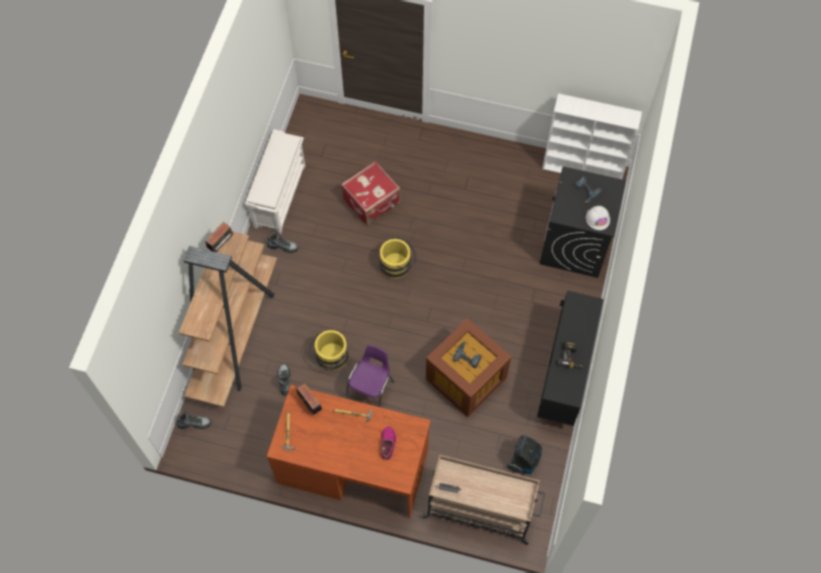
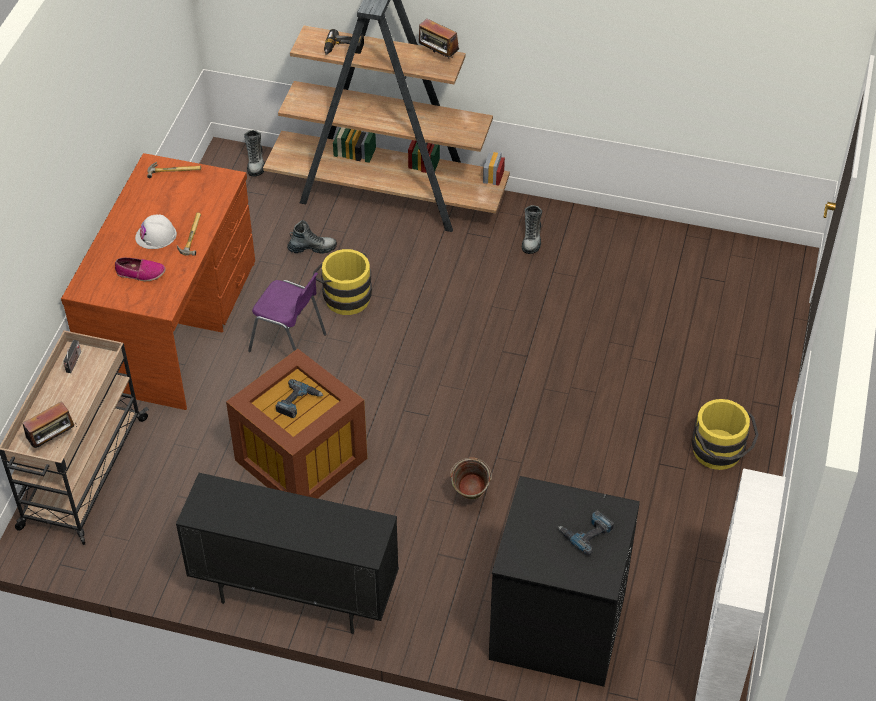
camera: 90 degrees right, 15 degrees down
(279, 195) = (622, 231): white shoe rack -> none
(310, 403) = (214, 192): radio -> radio (53, 440)
(372, 202) = (620, 341): red suitcase -> none
(398, 265) = (505, 374): yellow bucket -> yellow bucket (719, 454)
(492, 285) = (470, 498): none -> green bucket
(524, 460) = (153, 533): vacuum cleaner -> none
(571, 357) = (268, 515): power drill -> power drill (343, 50)
(597, 218) = (528, 548): white hard hat -> white hard hat (156, 235)

